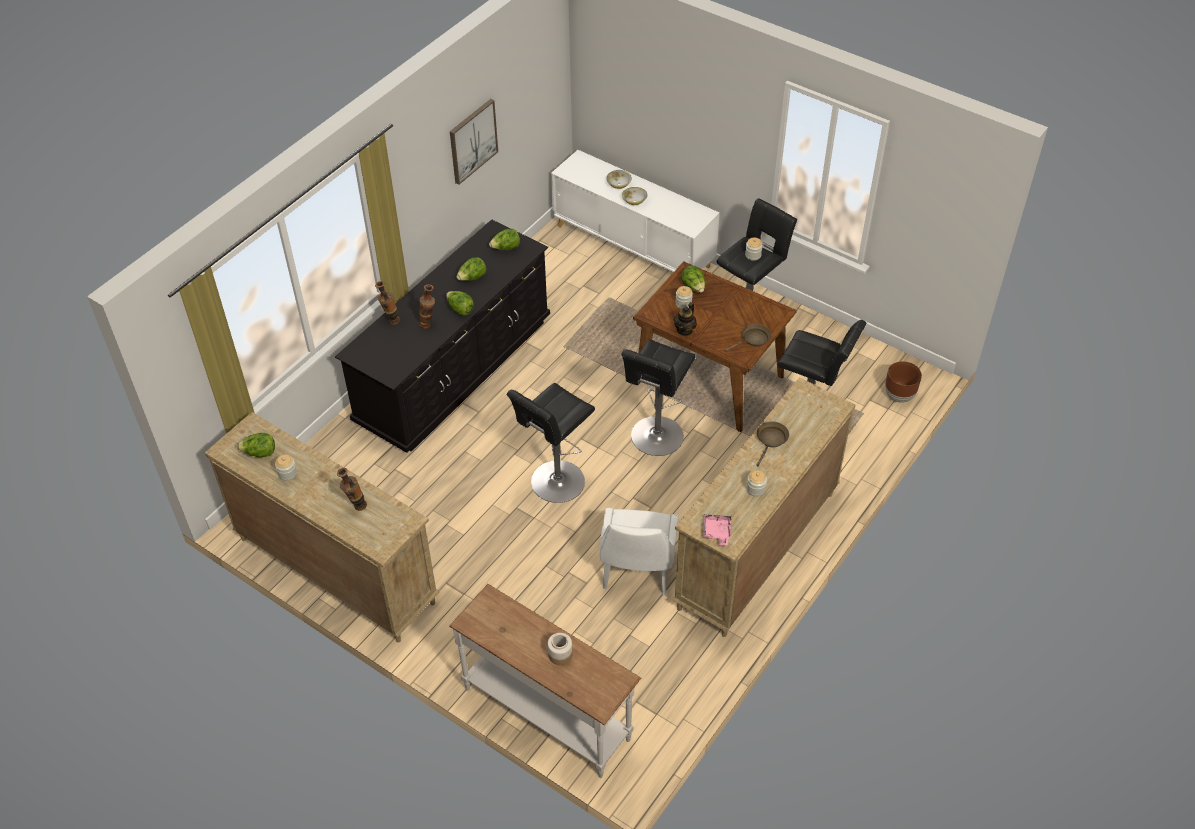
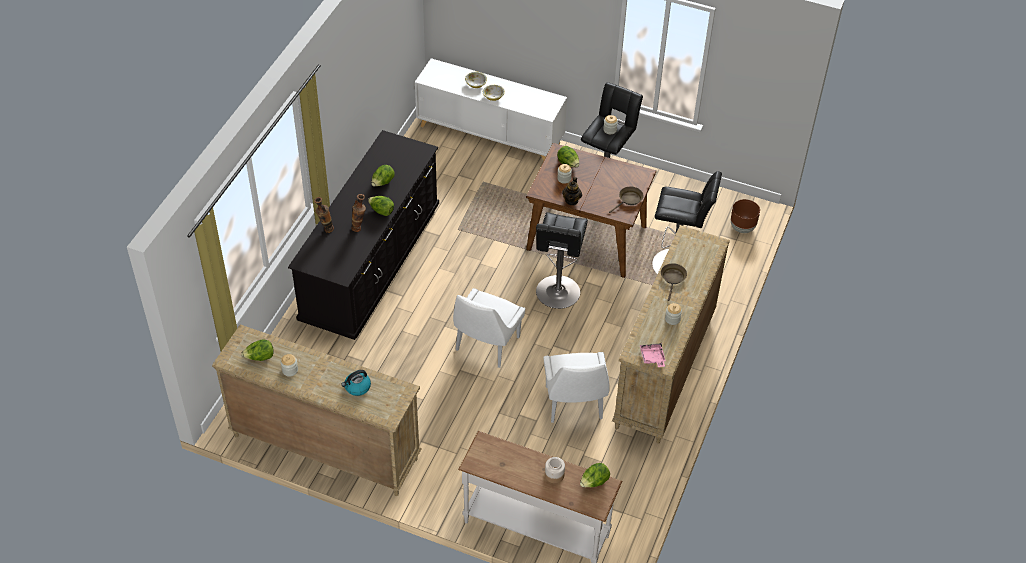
camera: 15 degrees left, 0 degrees up
(356, 507) = (357, 387): vase -> kettle
(472, 141) = (364, 66): picture -> none
(506, 248) = (403, 153): lettuce -> lettuce (594, 482)
(555, 484) = (486, 345): black stool -> white chair

